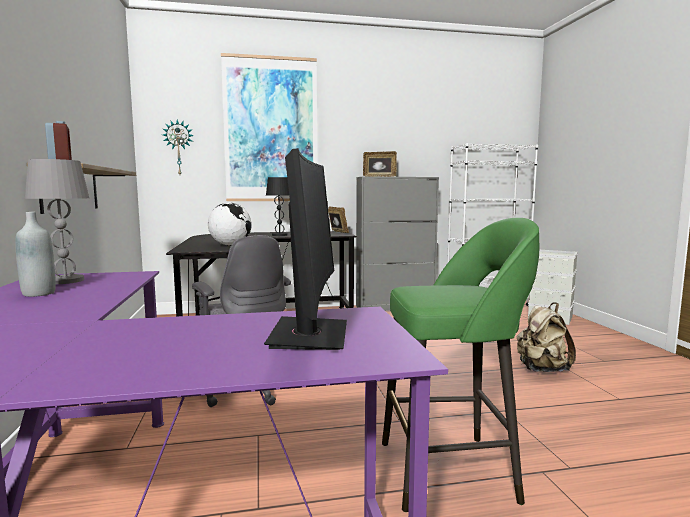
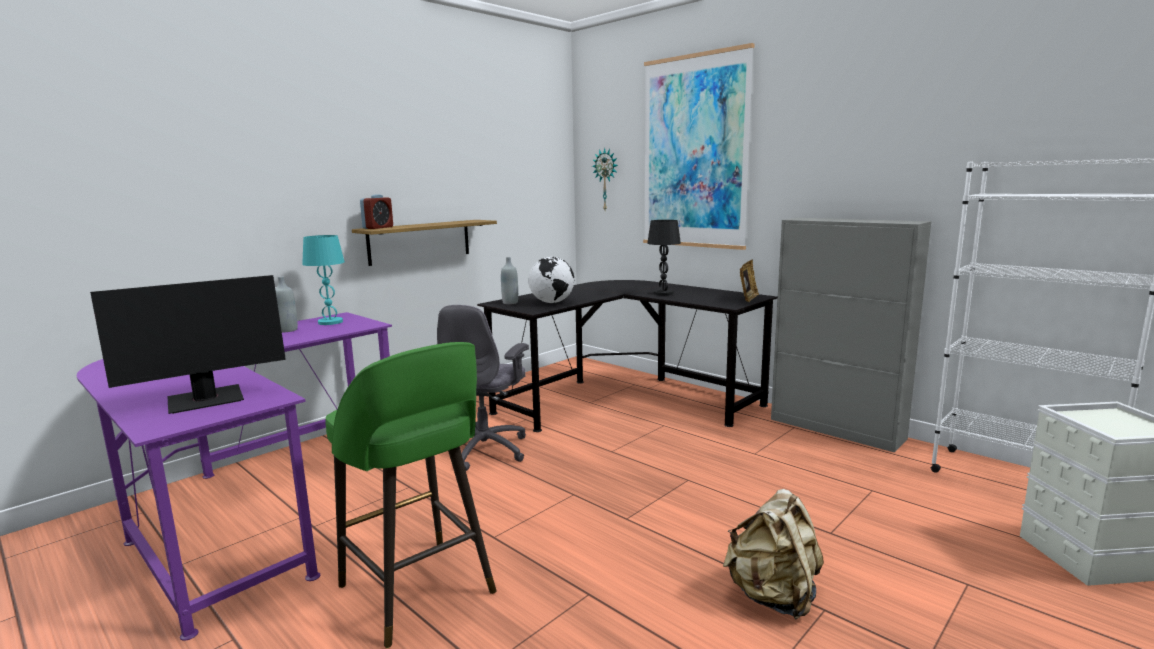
camera: 55 degrees right, 5 degrees up
(65, 281) = (330, 322): grey table lamp -> turquoise table lamp
(195, 249) = (510, 302): none -> grey bottle
(379, 176) = (826, 219): picture frame -> none

